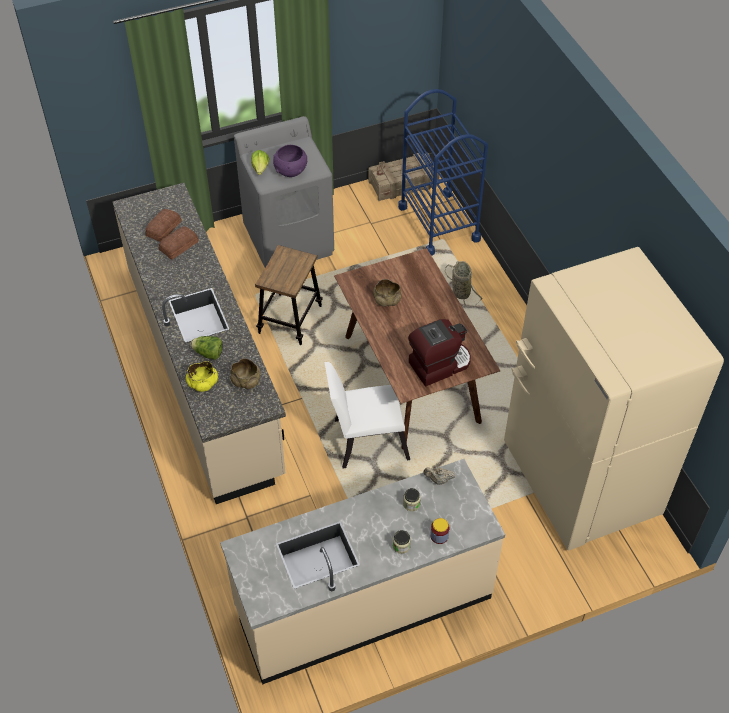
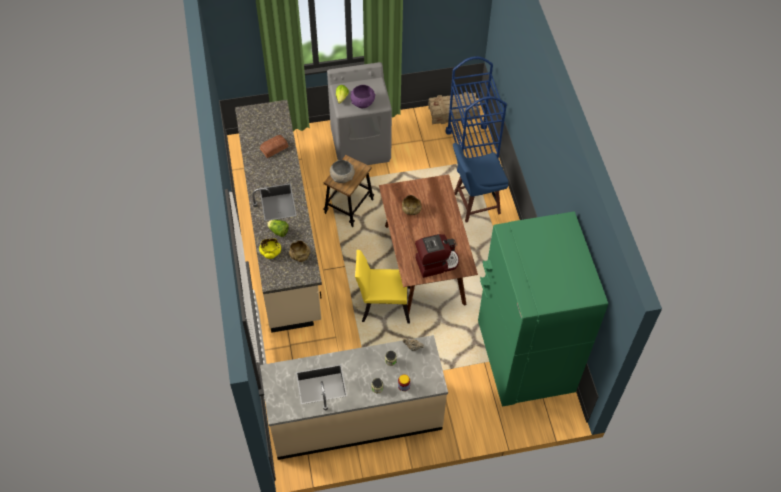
camera: 10 degrees right, 5 degrees up
(162, 228) = (265, 133): bread -> none
(280, 274) = (342, 177): none -> grey bowl
(365, 439) = (382, 303): white chair -> yellow chair
(460, 291) = (475, 204): basket -> blue stool
(579, 481) = (524, 358): beige fridge -> green fridge

